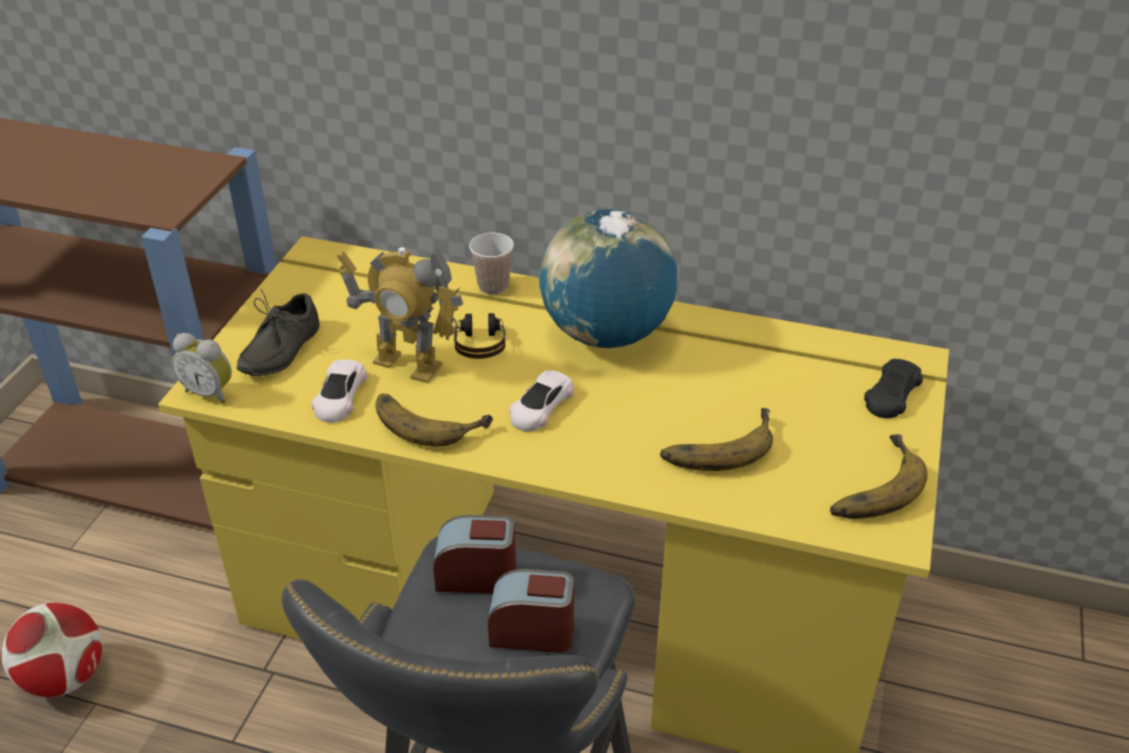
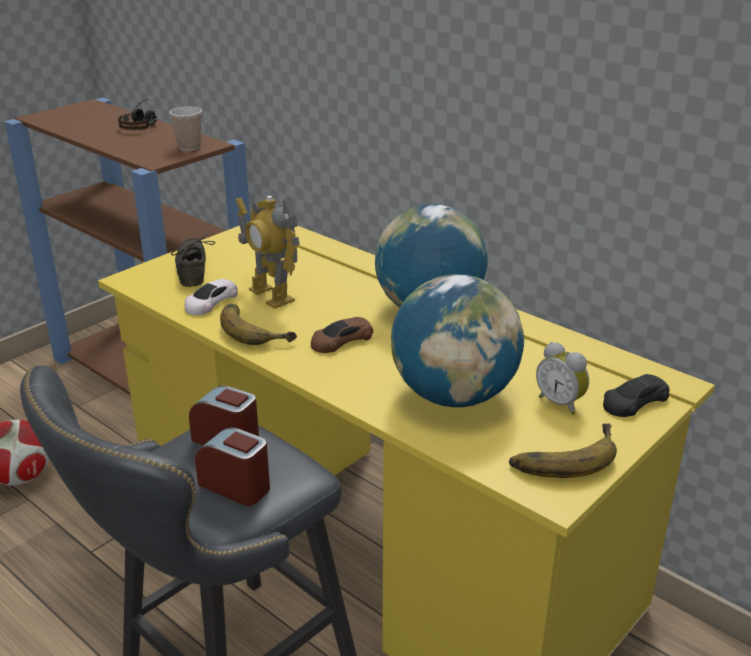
camera: 25 degrees right, 10 degrees down
(210, 392) = (133, 281): alarm clock -> alarm clock (561, 403)
(277, 350) = (195, 269): grey shoe -> grey shoe turned 120 degrees clockwise
(476, 335) = (333, 290): headphones -> headphones (142, 124)
(493, 286) = (370, 266): cup -> cup (189, 147)
(541, 406) = (341, 340): white toy car -> brown toy car
(716, 444) = (454, 396): banana -> globe

